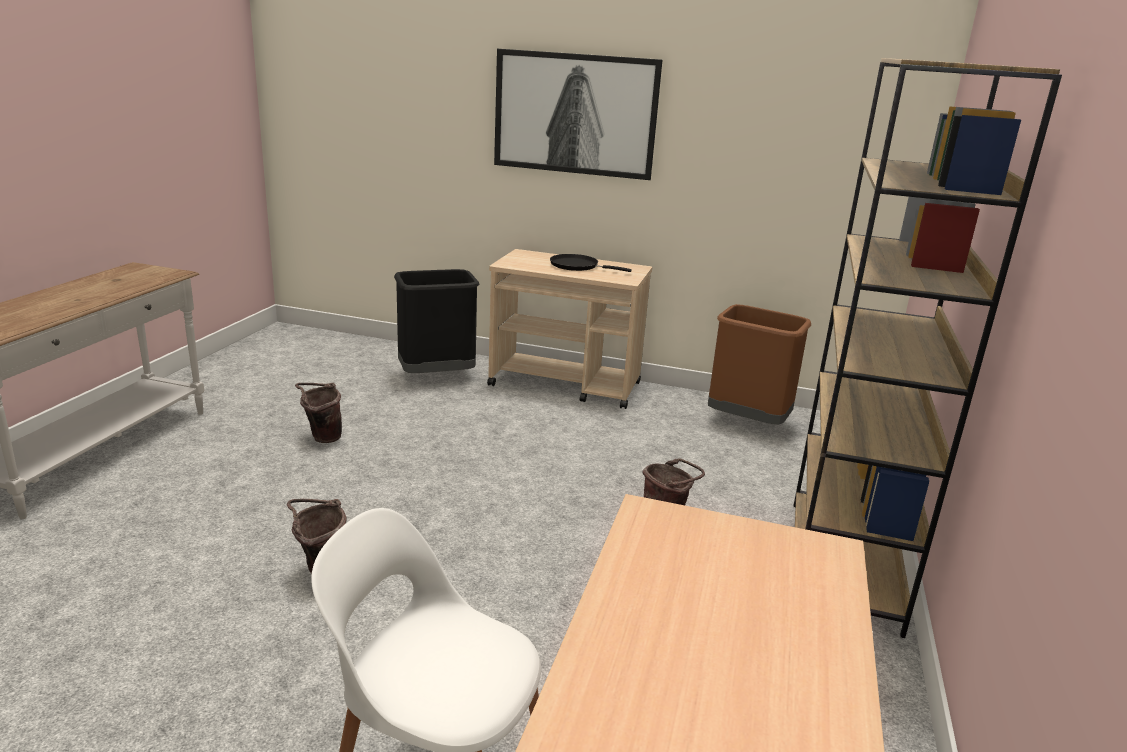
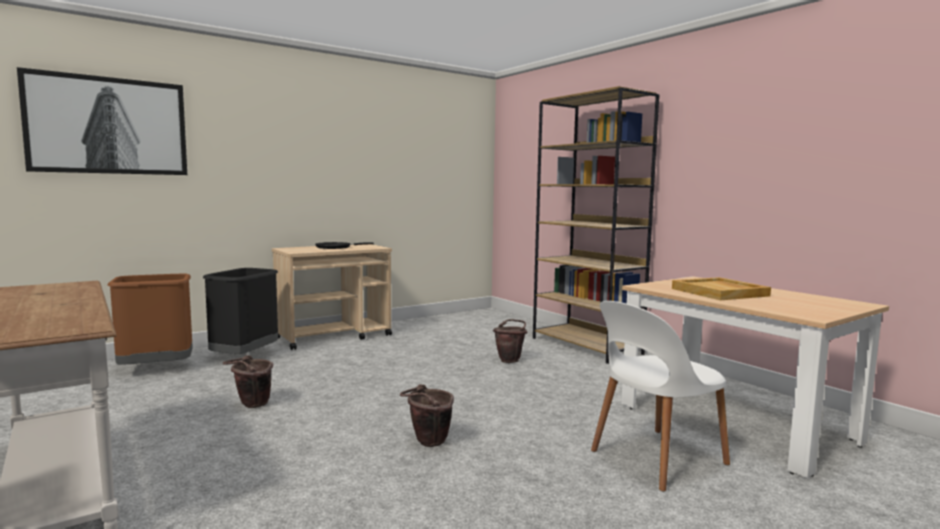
camera: 50 degrees left, 15 degrees down
(575, 114) = (306, 148): picture -> picture (108, 126)
(700, 601) = (720, 292): none -> beige tray
(748, 422) = (451, 322): brown trash can -> brown trash can (157, 369)

